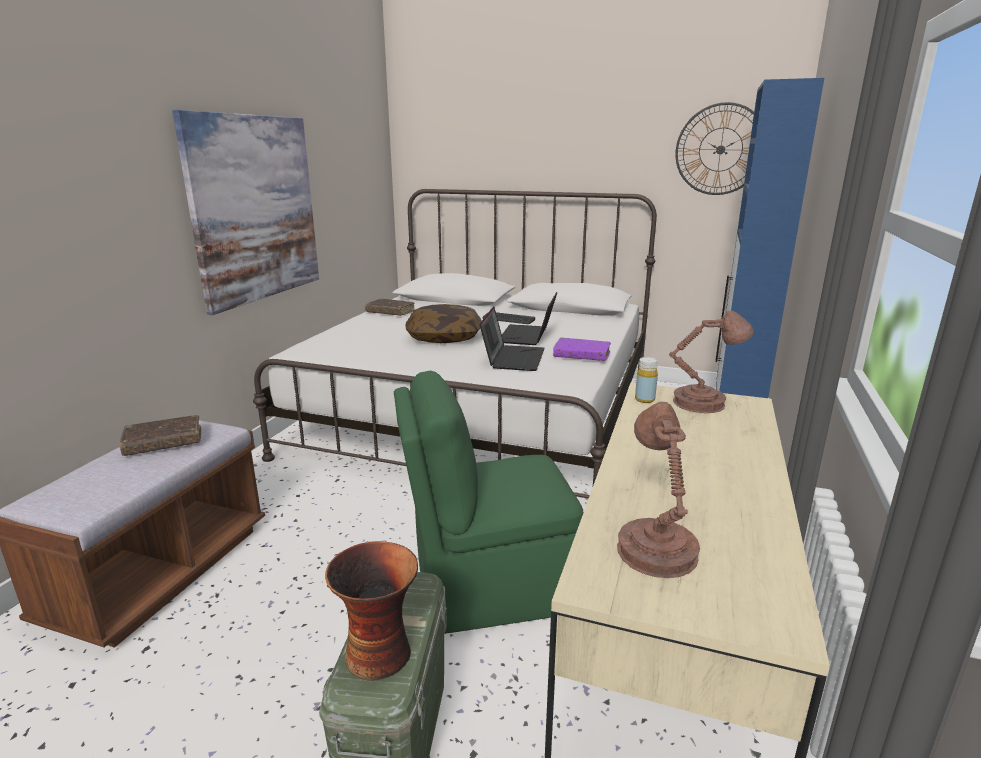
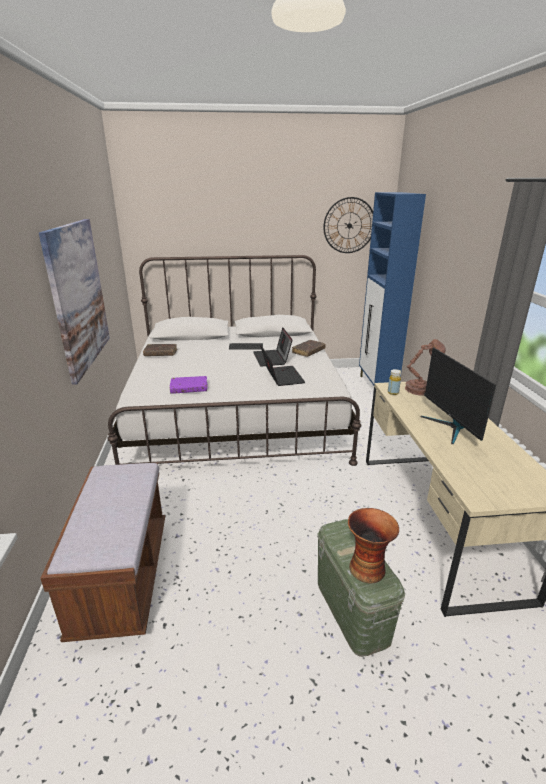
camera: 25 degrees left, 5 degrees up
(163, 443) = (112, 487): brown book -> brown book (308, 351)
(444, 337) = (222, 368): pillow -> none
(489, 586) = (331, 517): green chair -> none
(581, 356) = (317, 367): purple book -> purple book (189, 389)
(654, 547) = (481, 473): brown table lamp -> none
(686, 466) = (450, 427): none -> monitor

